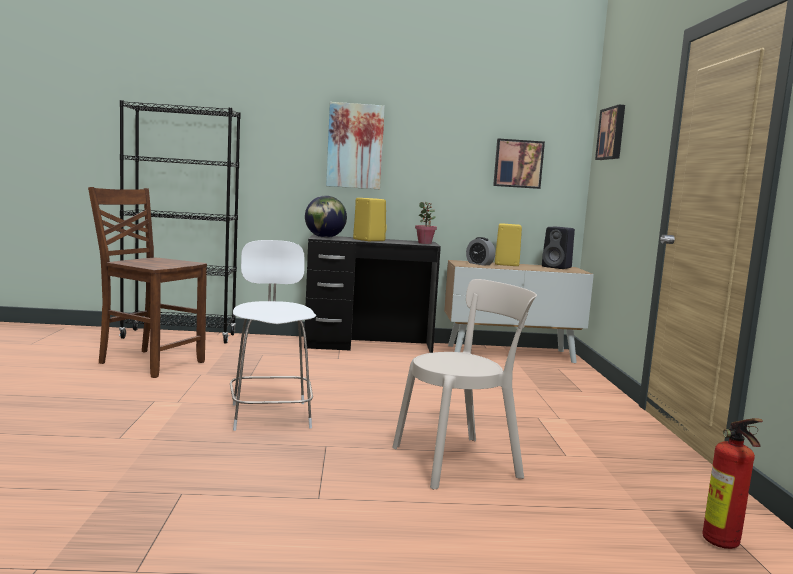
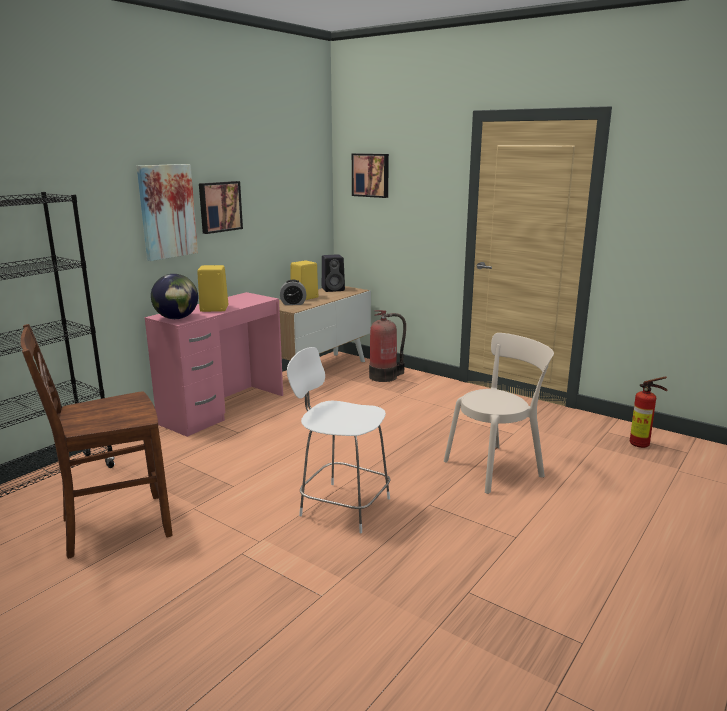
camera: 50 degrees left, 10 degrees up
(368, 345) = (223, 409): black desk -> pink desk
(425, 243) = (256, 298): potted plant -> none
(461, 461) = (496, 467): beige chair -> beige chair turned 45 degrees clockwise
(518, 163) = (291, 205): picture -> picture (219, 206)
(562, 376) = (385, 376): none -> fire extinguisher

